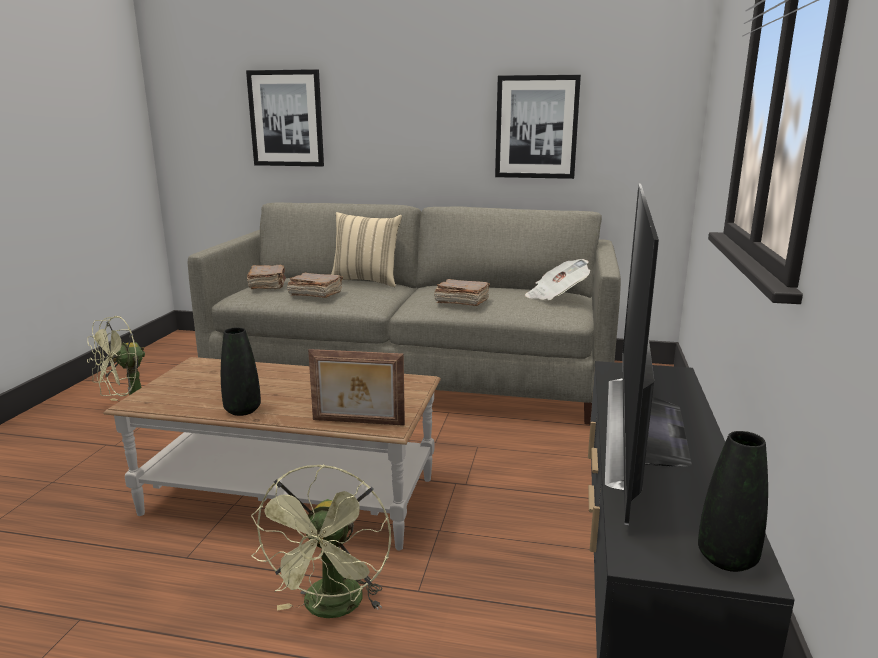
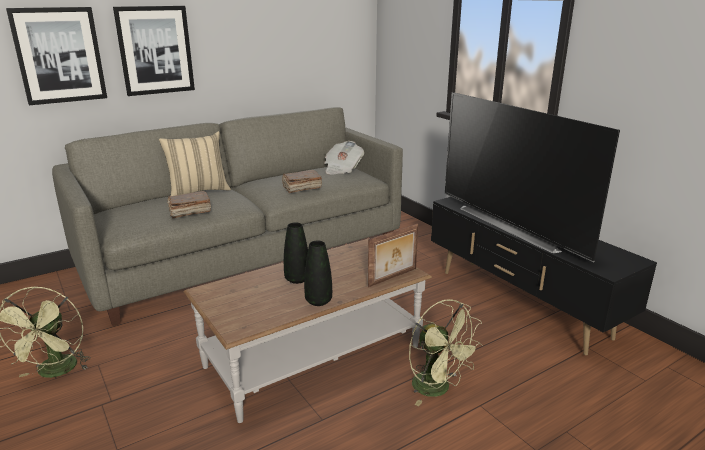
camera: 45 degrees left, 5 degrees up
(268, 286) = (130, 217): brown book -> none
(536, 127) = (281, 49): picture -> picture (155, 50)
(727, 559) = (625, 259): black vase -> black vase (297, 279)

